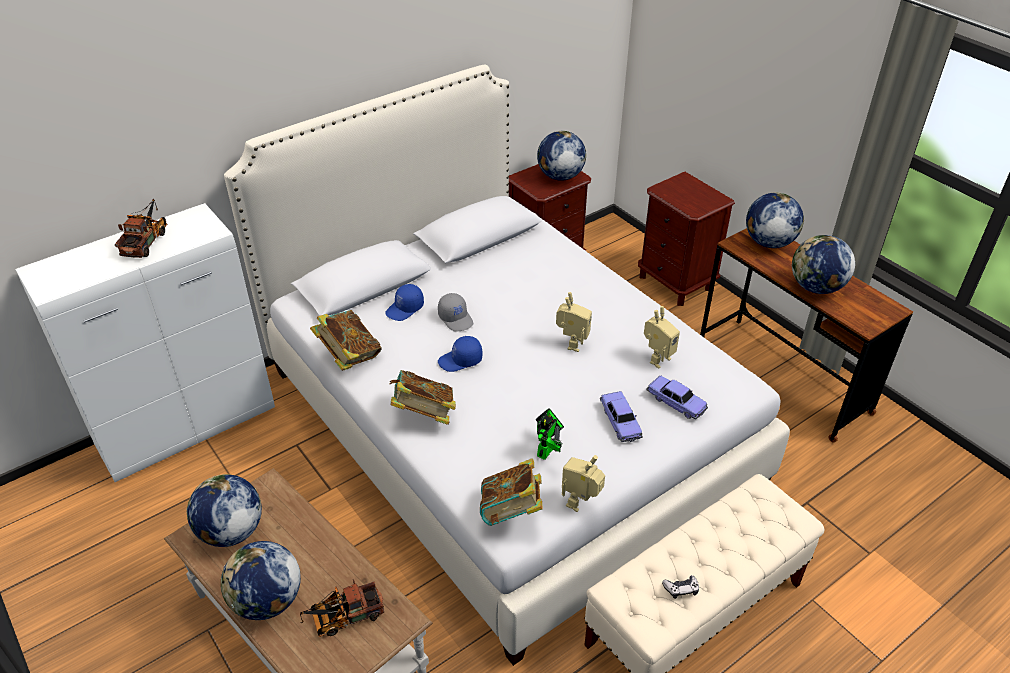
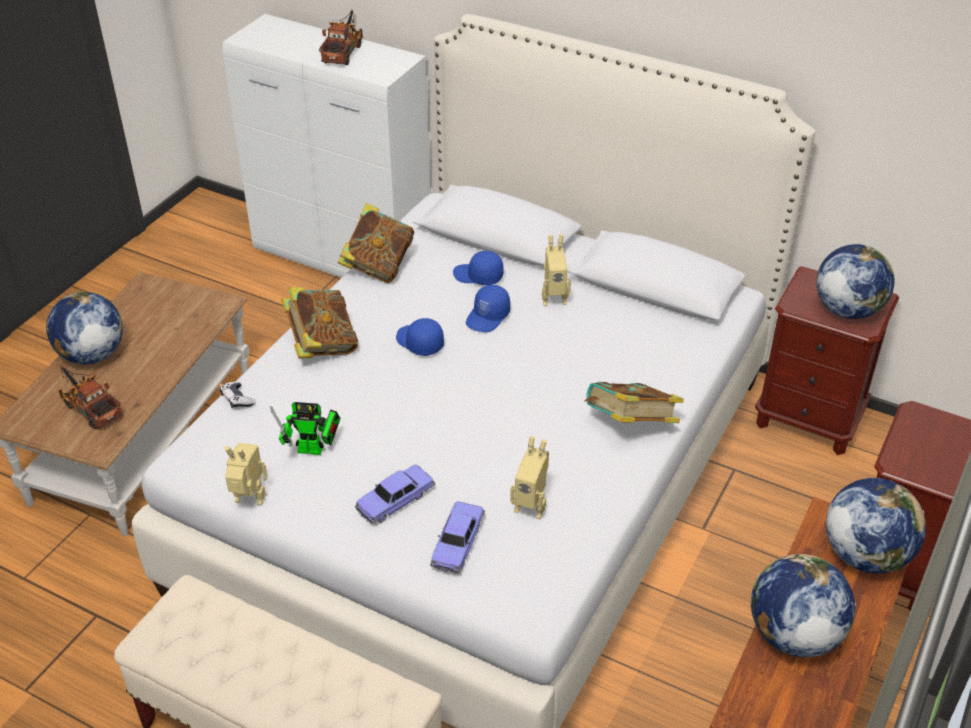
camera: 65 degrees right, 0 degrees up
(147, 241) = (344, 51): toy truck -> toy truck turned 60 degrees counterclockwise
(231, 532) = (159, 303): globe -> none
(456, 318) = (488, 317): grey cap -> blue cap
(511, 512) = (212, 451): book -> book (630, 426)
(571, 343) = (508, 421): toy robot -> toy robot (553, 298)
(681, 589) = (210, 652): game controller -> game controller (237, 399)

